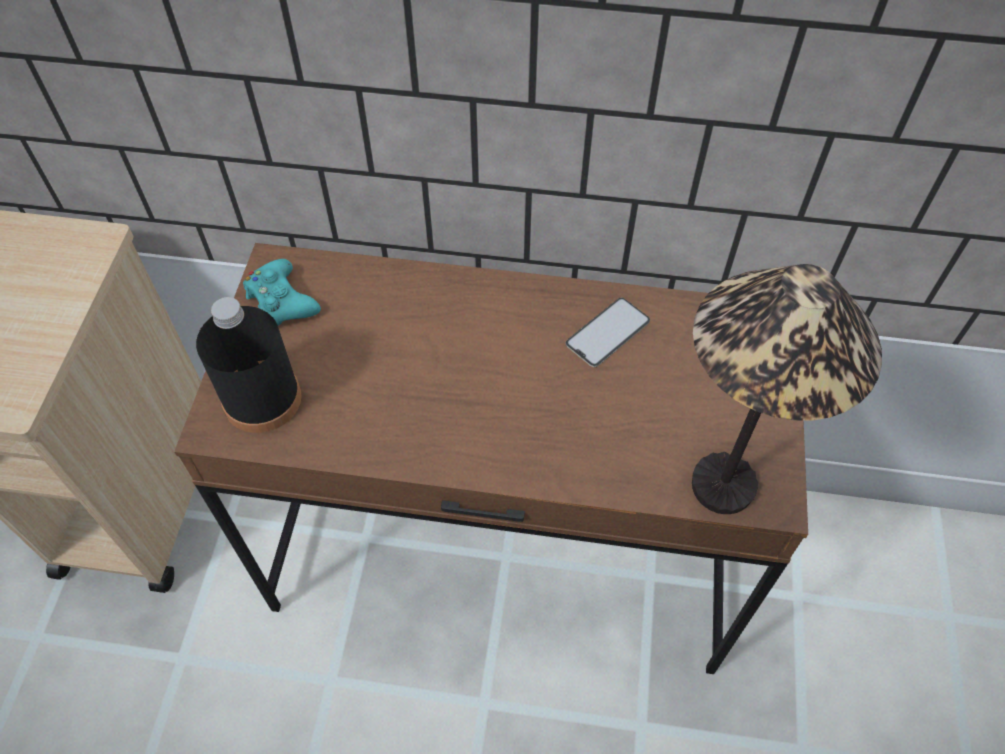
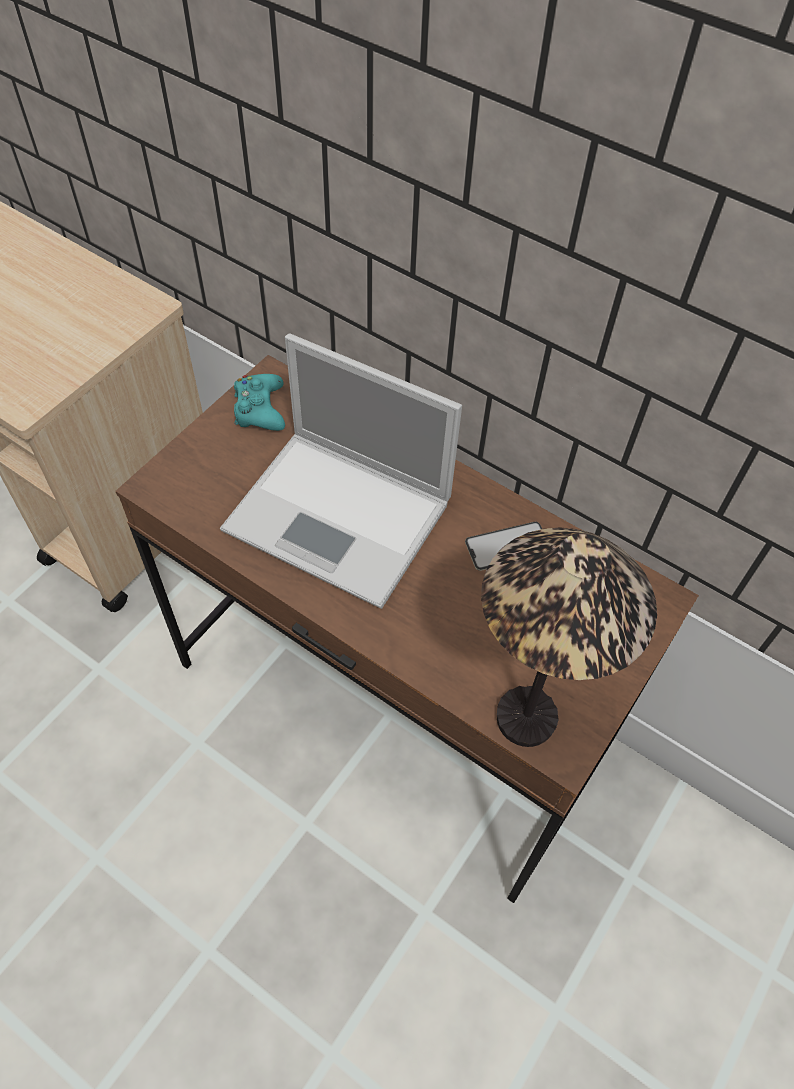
camera: 25 degrees right, 0 degrees up
(262, 399) = (201, 479): black bottle -> none
(433, 374) = (342, 517): none -> laptop

